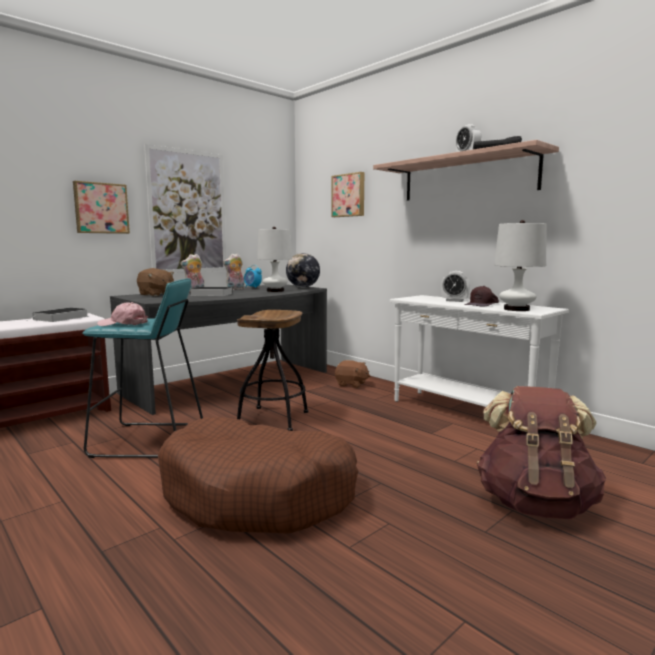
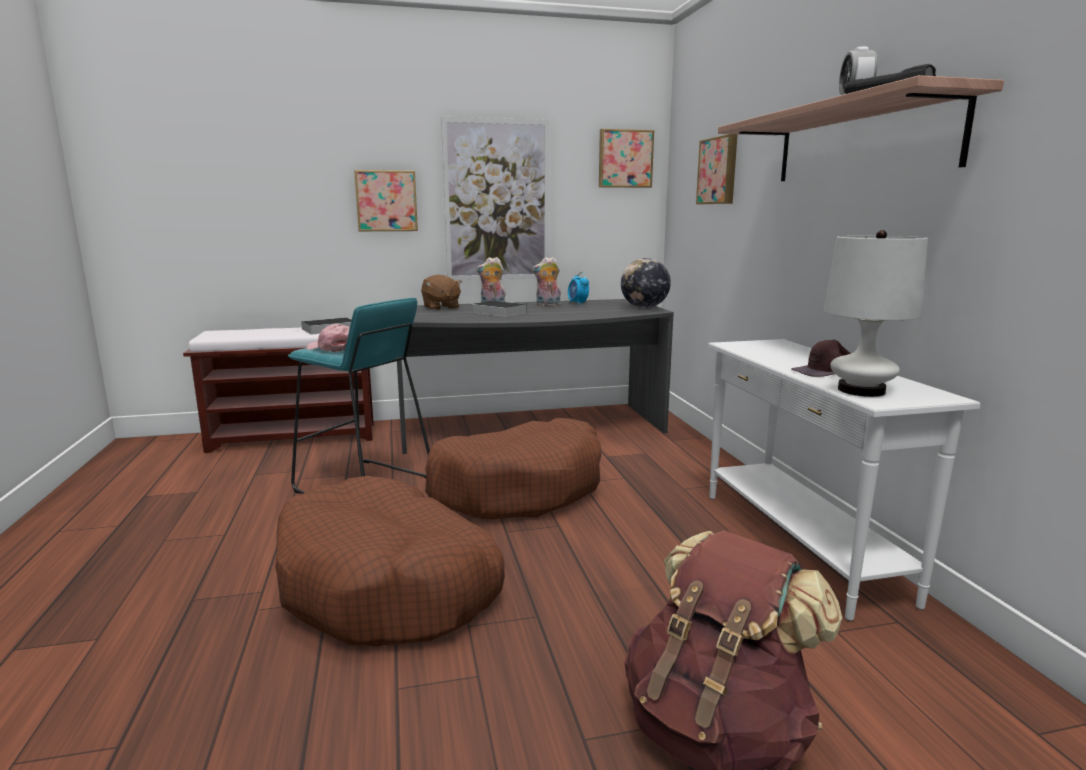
camera: 30 degrees right, 5 degrees up
(270, 186) = (625, 159): none -> picture
(273, 419) = (518, 488): brown stool -> brown dog bed
(275, 291) = (590, 312): white table lamp -> none
(351, 384) = (678, 459): brown plush toy -> none
(454, 301) = (801, 358): alarm clock -> none

